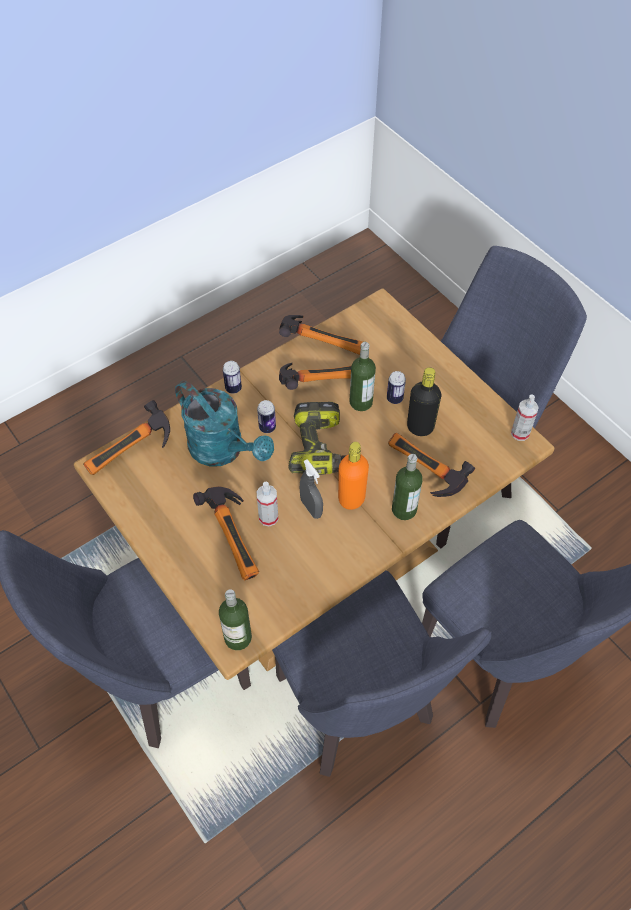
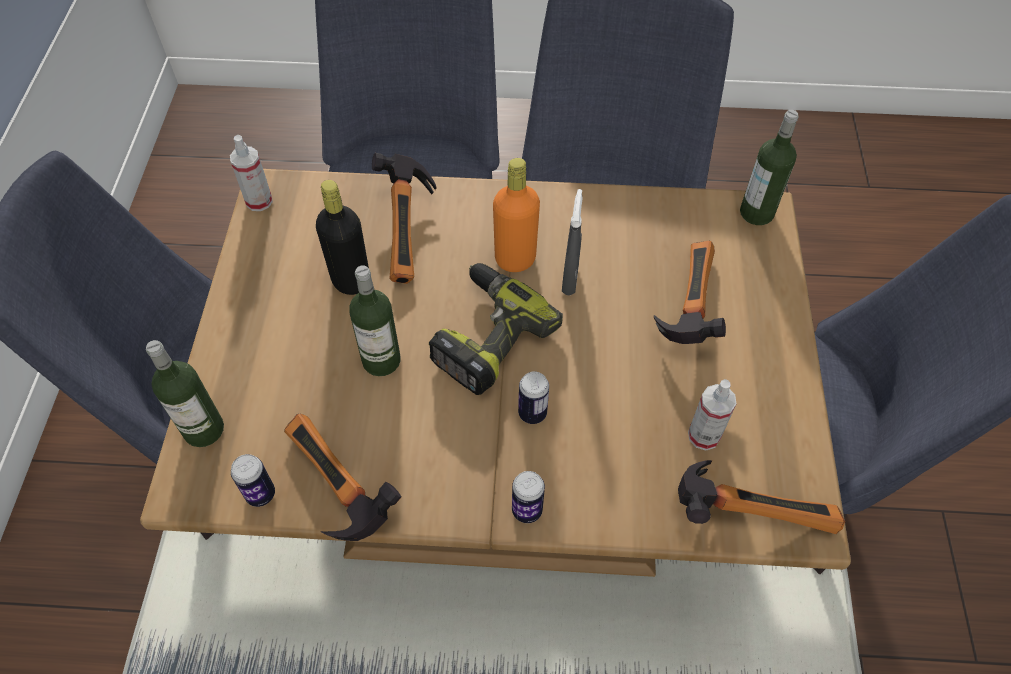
camera: 140 degrees left, 0 degrees up
(223, 450) = (617, 422): turquoise watering can -> none
(268, 517) = (628, 302): spray bottle -> spray bottle (704, 435)
(320, 380) = (397, 429): hammer -> none
(394, 398) = (337, 335): can -> can (260, 494)
(404, 509) = (471, 213): bottle -> bottle (204, 429)

